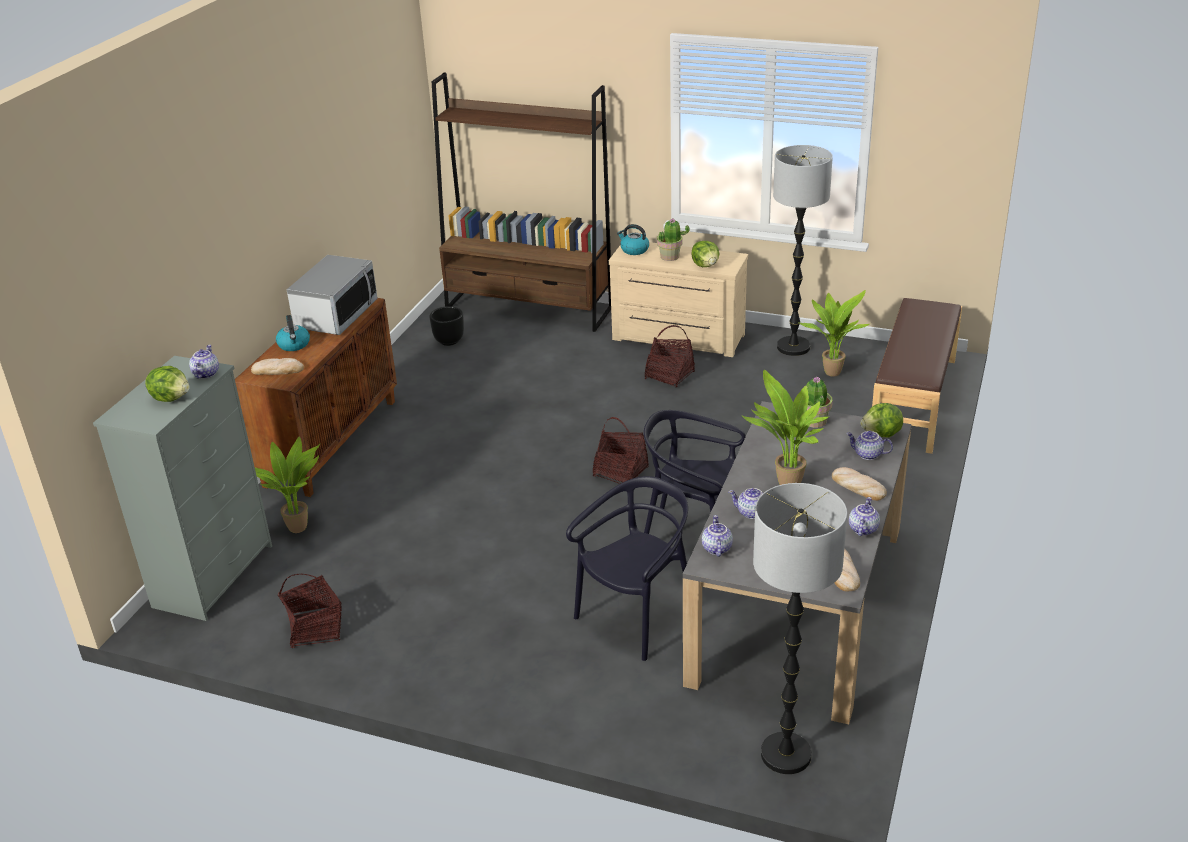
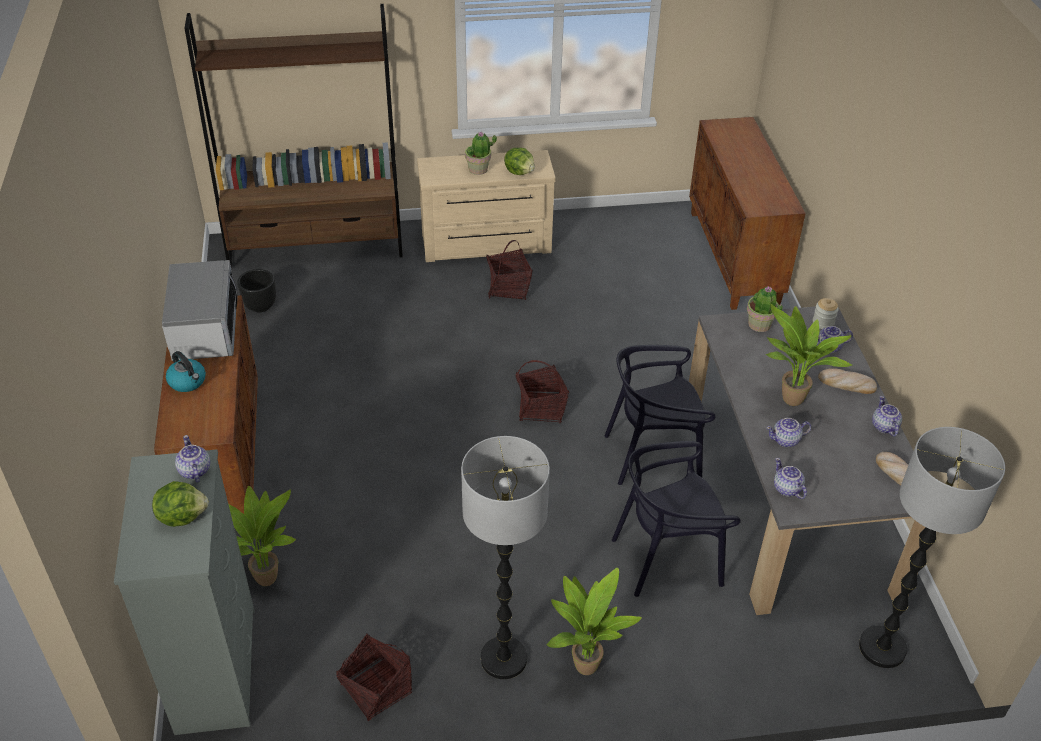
camera: 30 degrees left, 10 degrees up
(278, 370) = (196, 419): bread -> none
(634, 250) = (437, 169): kettle -> none
(637, 616) = (667, 558): black chair -> black chair turned 120 degrees counterclockwise
(793, 347) = (596, 228): floor lamp -> floor lamp (503, 658)
(831, 371) = (647, 246): potted plant -> potted plant (583, 664)
(882, 434) = (823, 322): lettuce -> jar
(914, 400) = (734, 258): brown bench -> brown cabinet

